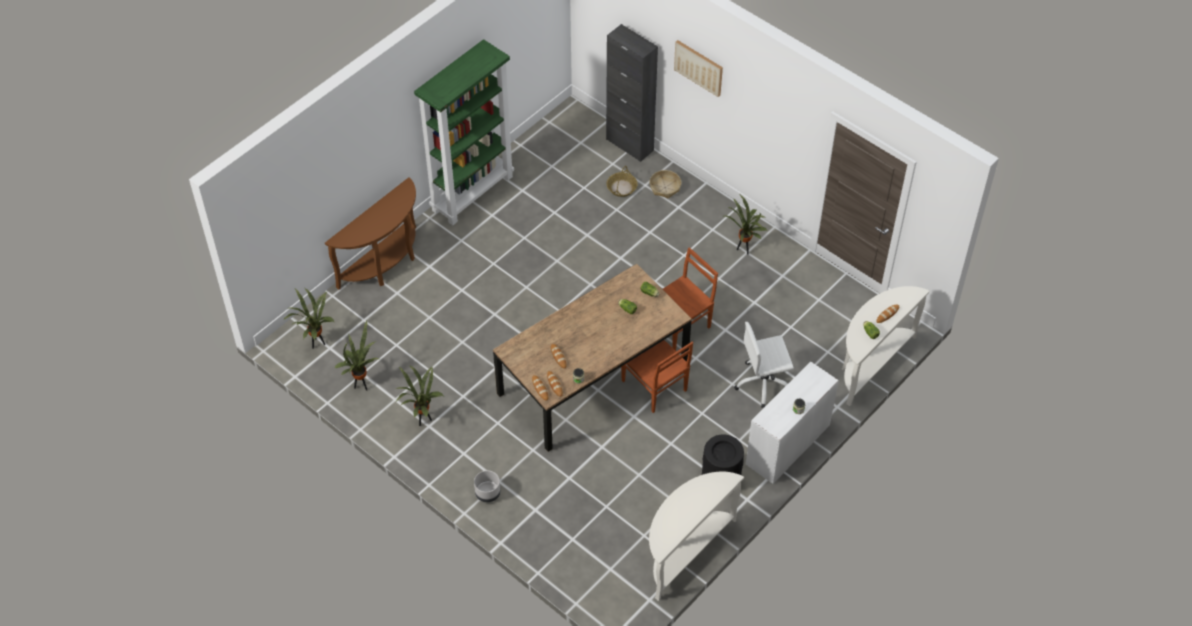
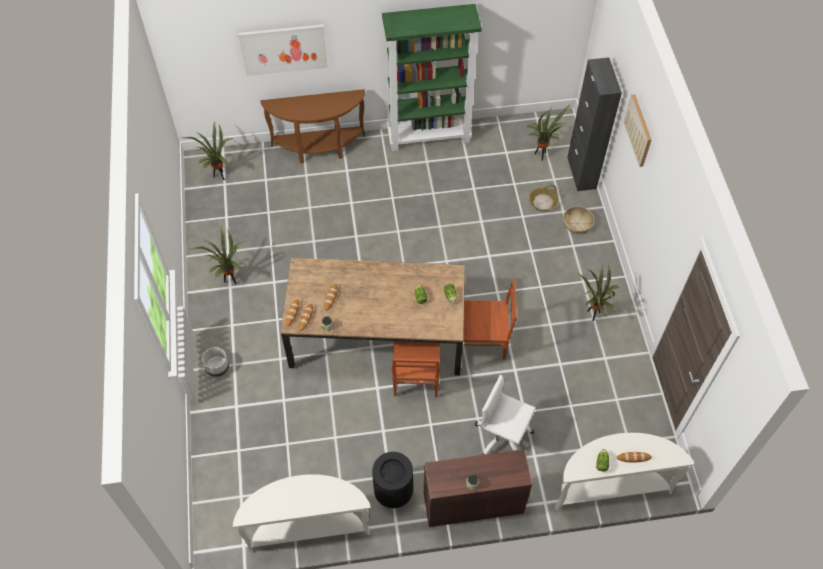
camera: 40 degrees right, 5 degrees up
(338, 175) = (284, 49): none -> picture
(362, 385) = (217, 225): potted plant -> potted plant (541, 155)
(787, 444) = (472, 502): white desk -> brown desk

